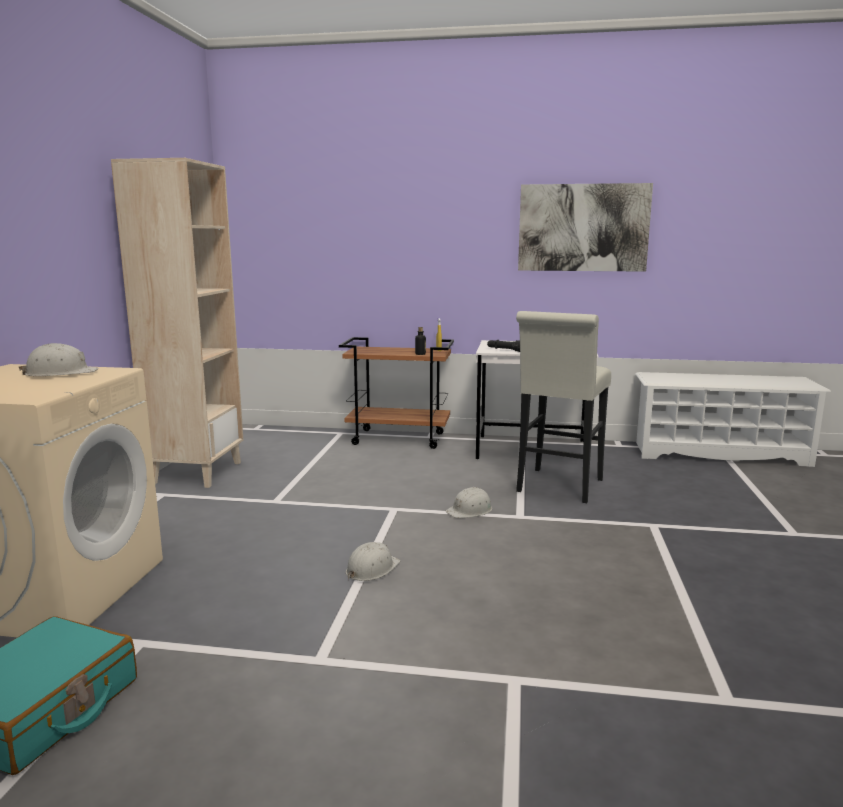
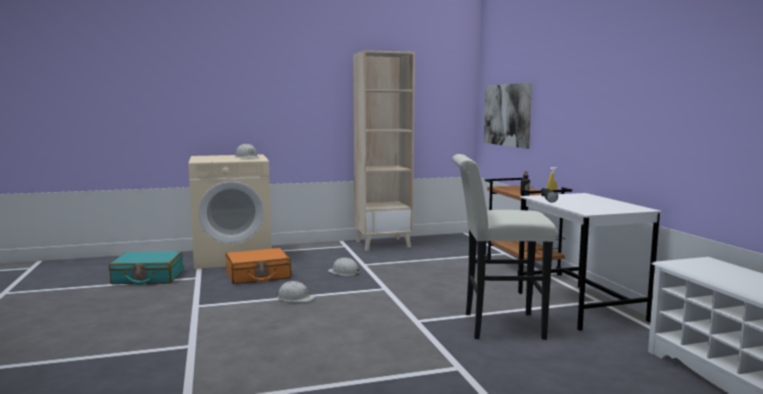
camera: 65 degrees right, 5 degrees down
(217, 581) = (258, 275): none -> orange suitcase
(470, 510) = (408, 306): white hard hat -> white hard hat (344, 272)
(583, 228) = (667, 82): picture -> picture (506, 115)

